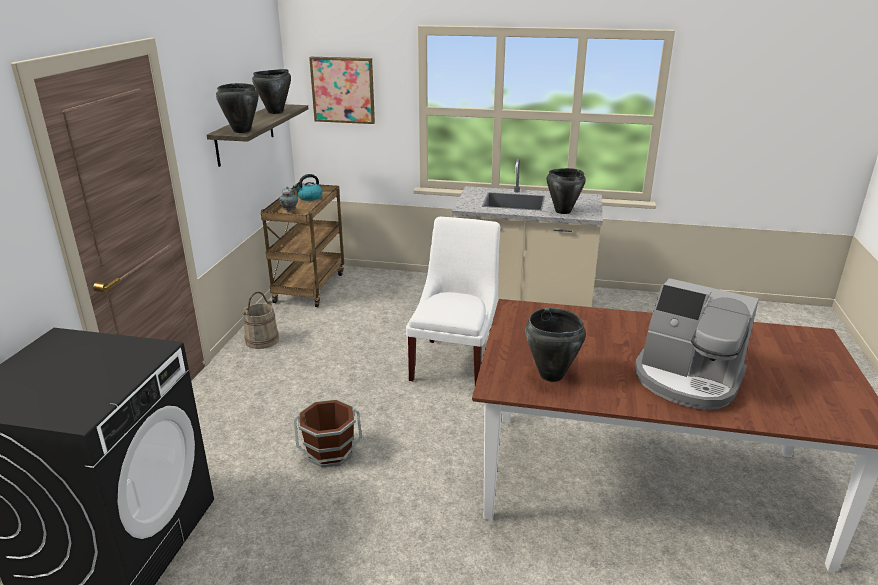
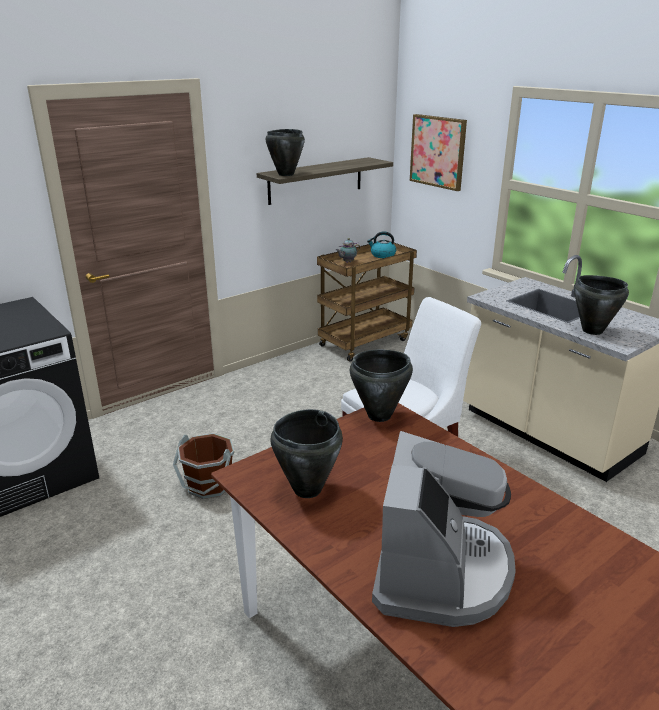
camera: 40 degrees right, 0 degrees up
(262, 340) = (275, 373): beige bucket -> none
(275, 112) = (350, 164): black cooking pot -> black cooking pot (379, 416)
(687, 379) = (440, 571): coffee machine -> coffee machine turned 150 degrees counterclockwise

